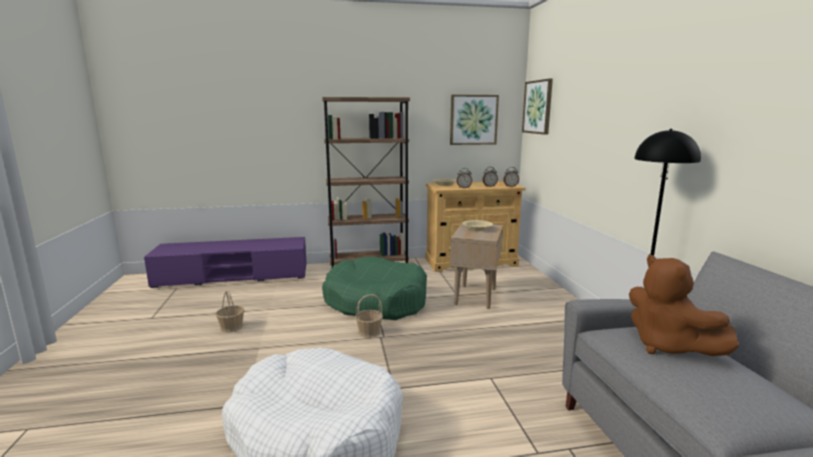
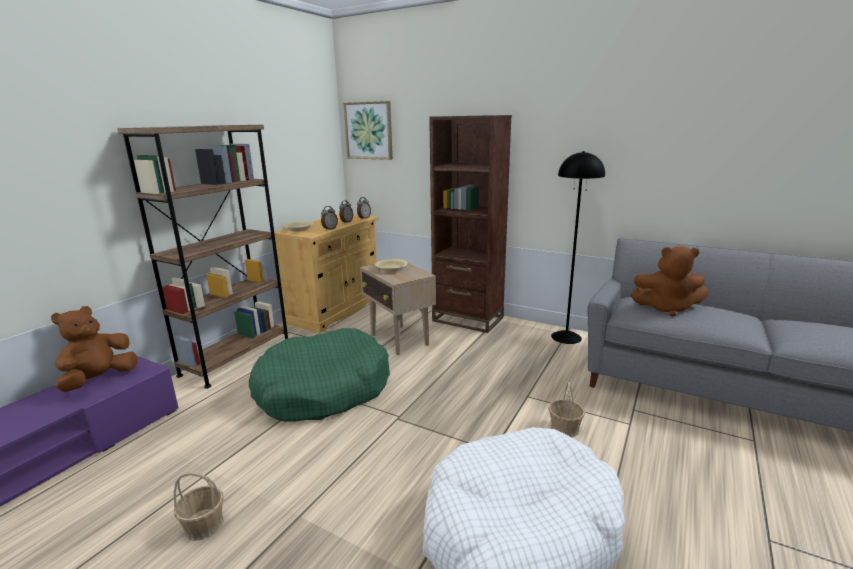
camera: 50 degrees left, 5 degrees up
(275, 242) = (99, 380): none -> brown plush toy
(369, 332) = (378, 421): basket -> basket (564, 428)
(473, 120) = (302, 148): picture -> none
(561, 307) = (468, 319): none -> brown bookcase

